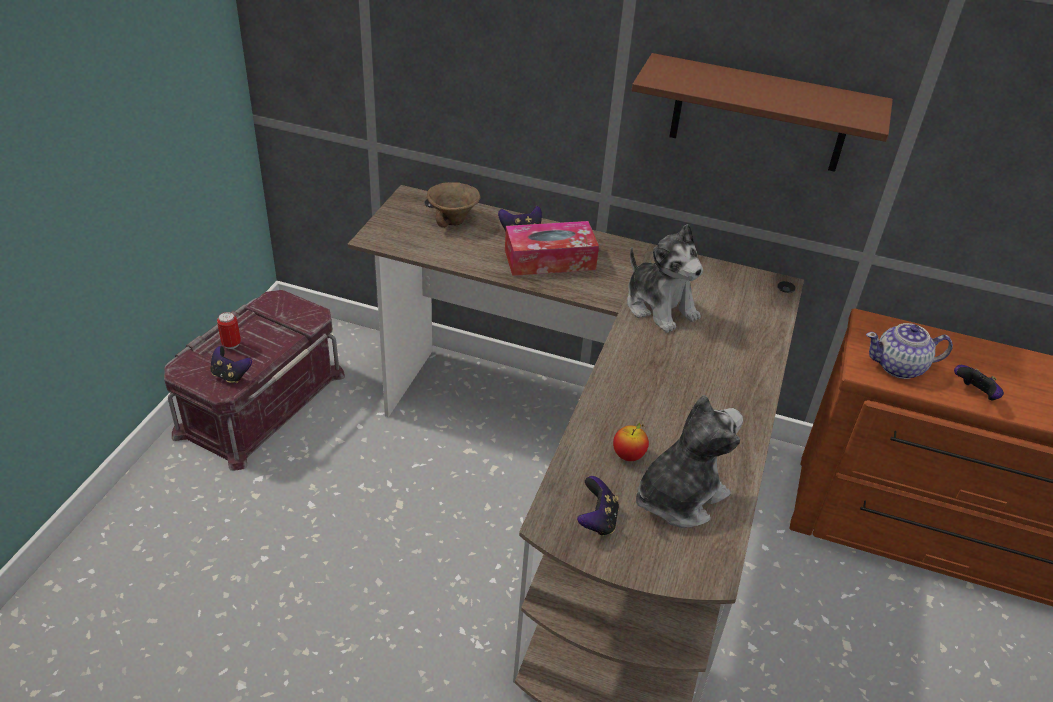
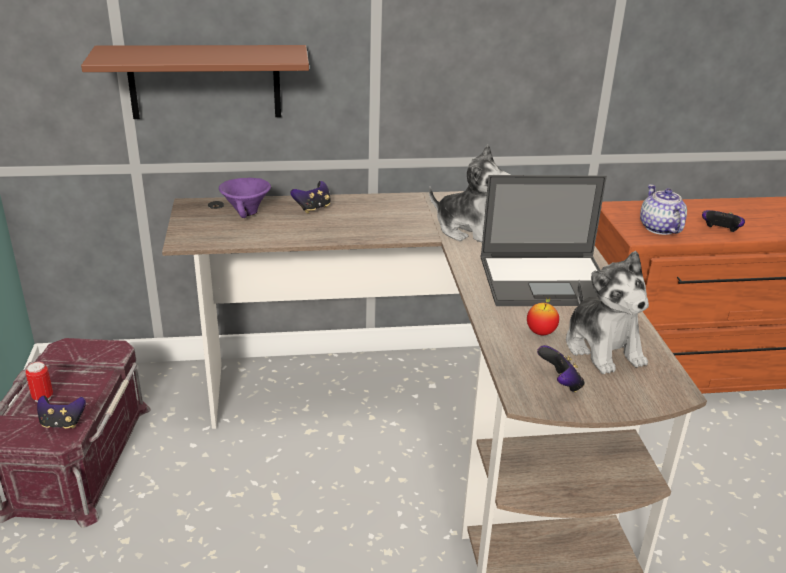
camera: 25 degrees left, 10 degrees down
(453, 221) = (247, 213): brown bowl -> purple bowl
(549, 260) = (354, 220): tissue box -> none
(678, 497) = (603, 348): plush toy -> plush toy turned 135 degrees clockwise
(689, 396) = (547, 281): none -> laptop
(759, 114) = (499, 54): brown shelf -> brown shelf (205, 82)
(899, 367) = (659, 228): teapot -> teapot turned 105 degrees clockwise

